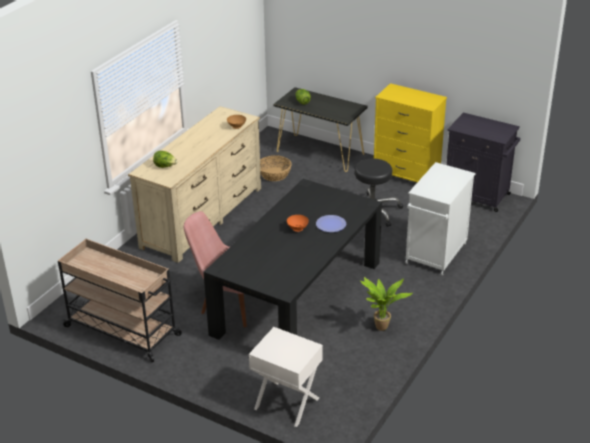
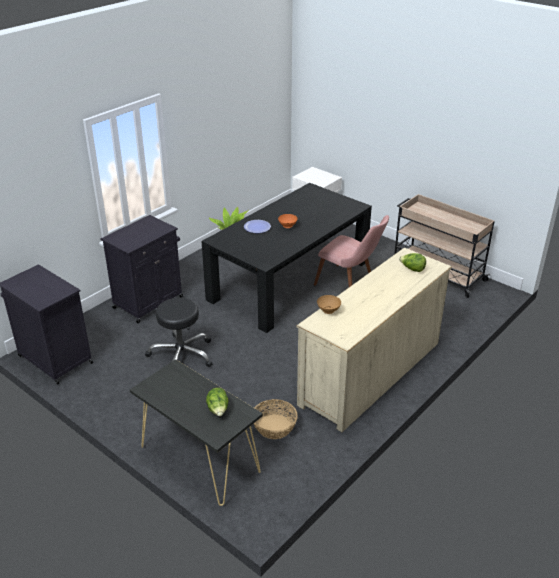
camera: 170 degrees left, 0 degrees up
(406, 175) = (110, 401): yellow dresser -> none
(435, 254) = (149, 302): white cabinet -> black cabinet

